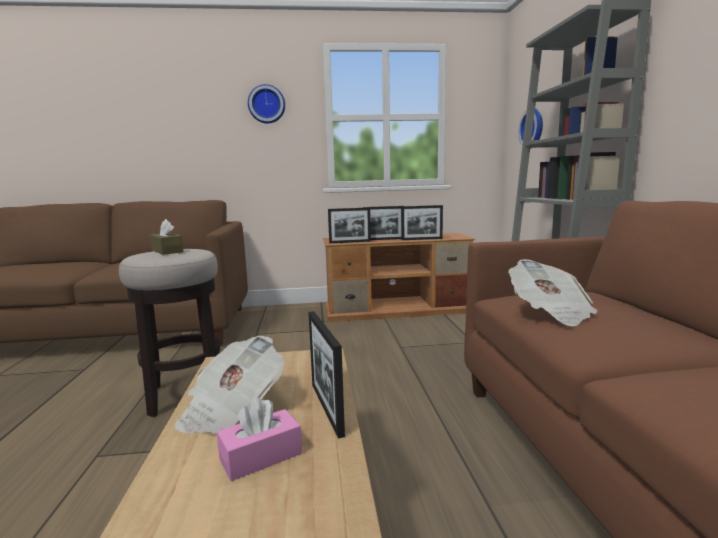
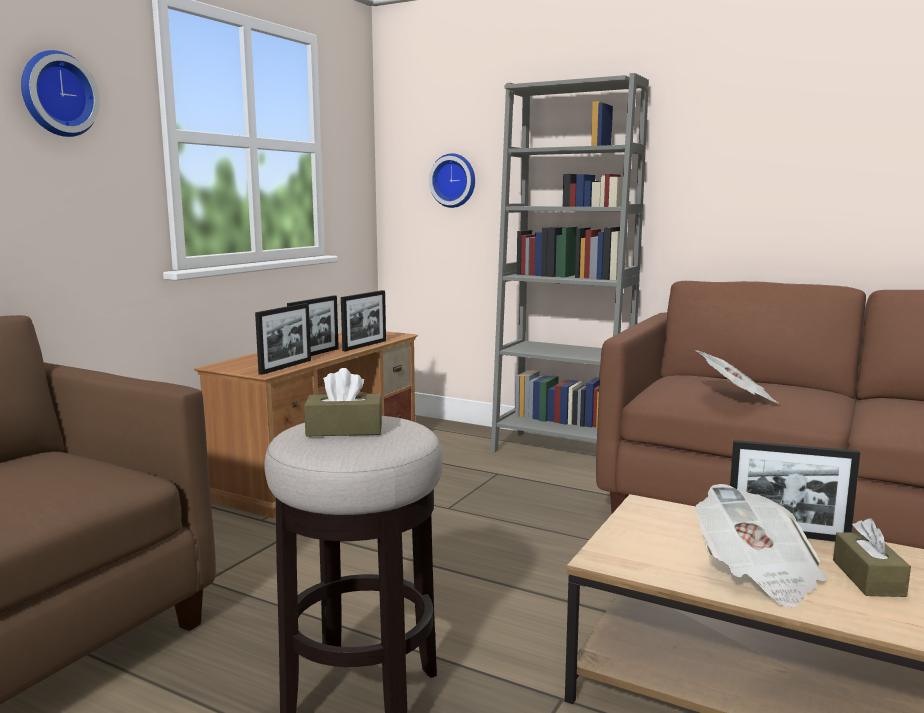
camera: 55 degrees left, 0 degrees up
(261, 456) = (868, 578): pink tissue box -> brown tissue box

